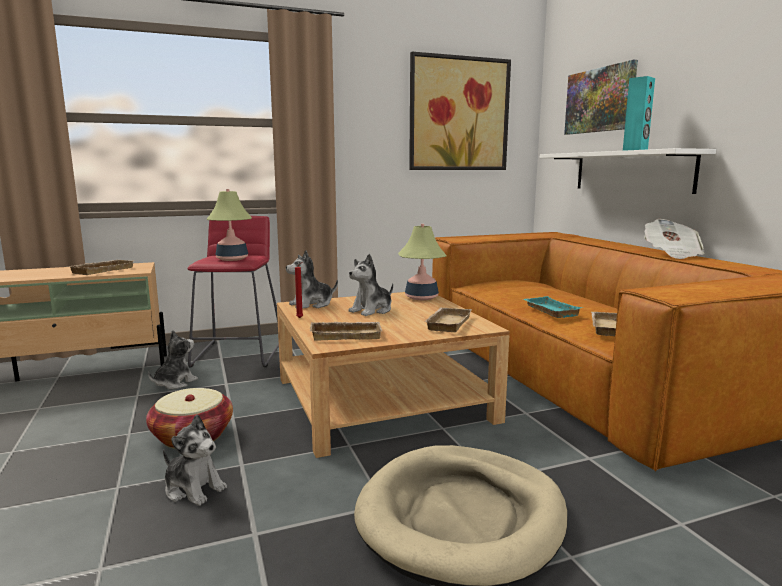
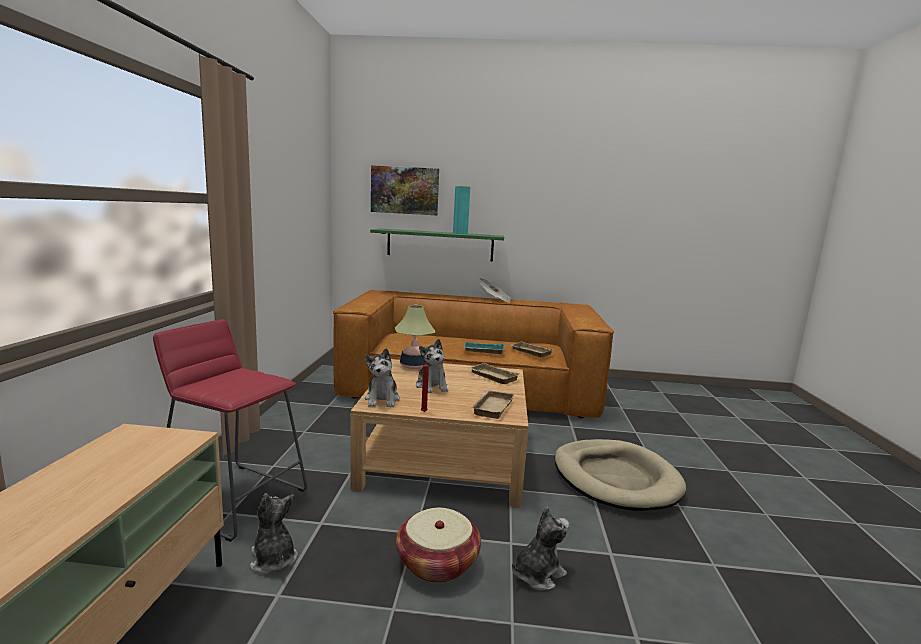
camera: 65 degrees left, 0 degrees up
(102, 270) = (125, 461): beige tray -> none
(232, 259) = (245, 382): table lamp -> none
(459, 114) = (300, 189): picture -> none
(631, 171) = (440, 245): white shelf -> green shelf

